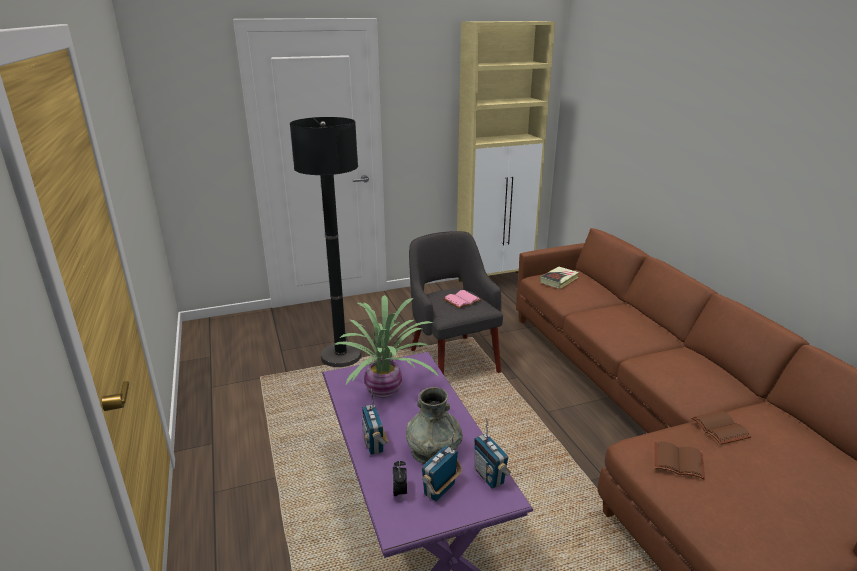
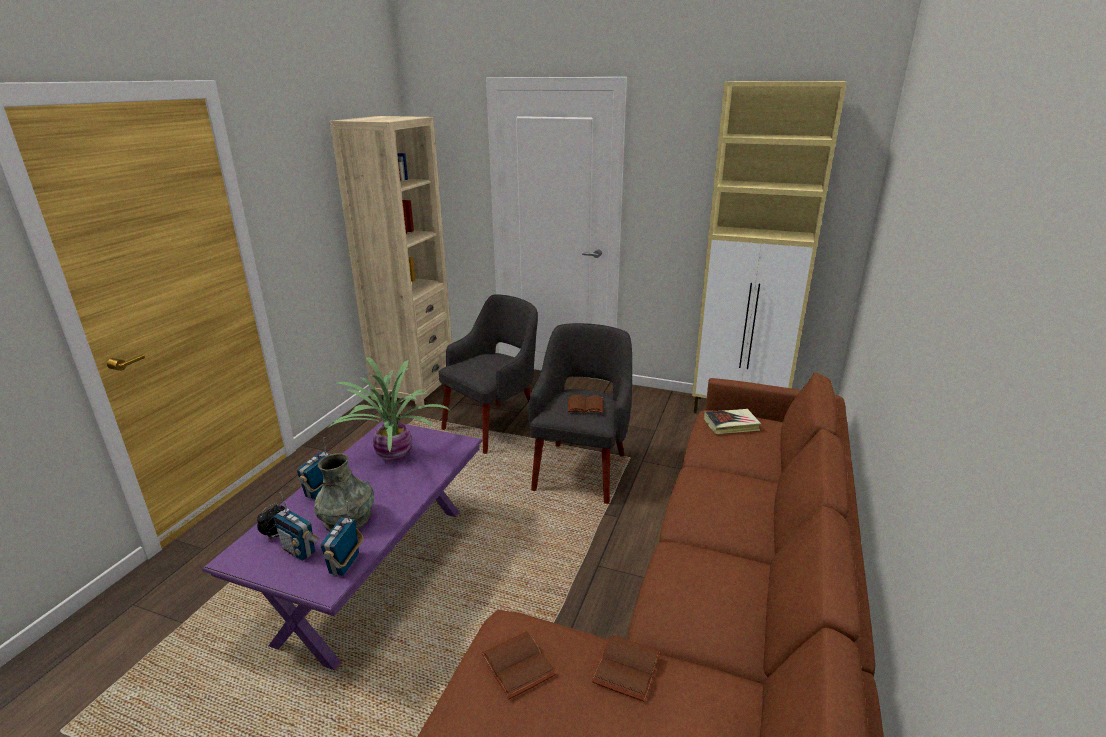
camera: 40 degrees right, 0 degrees up
(219, 356) = (414, 389): none -> beige bookcase
(341, 356) = (493, 426): black floor lamp -> grey armchair
(440, 490) = (300, 550): radio -> radio turned 135 degrees counterclockwise
(462, 301) = (584, 406): pink book -> brown book

